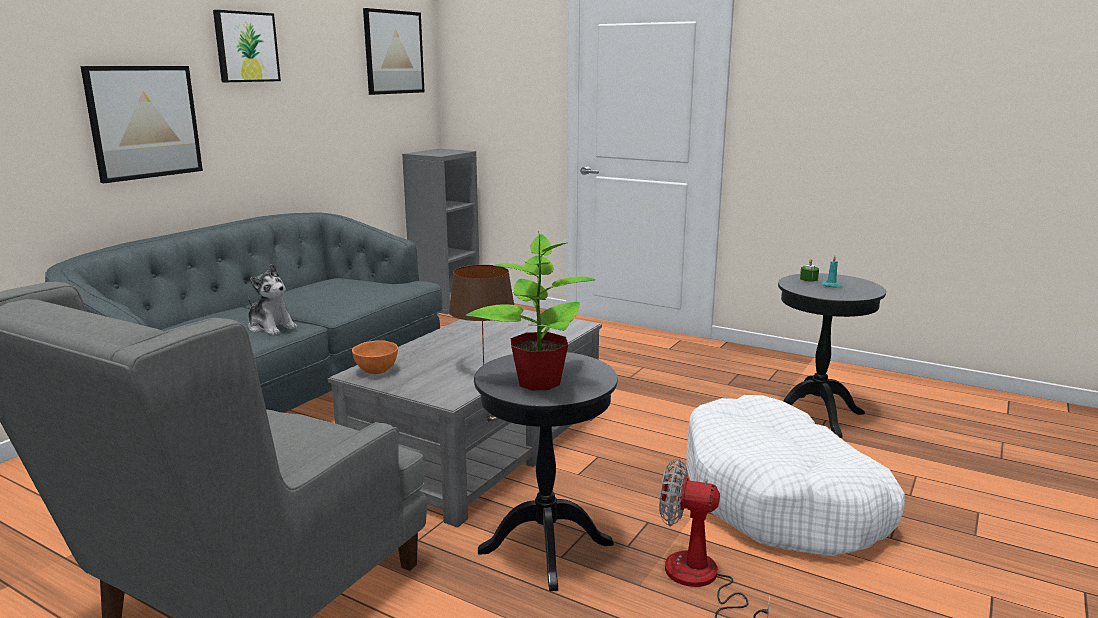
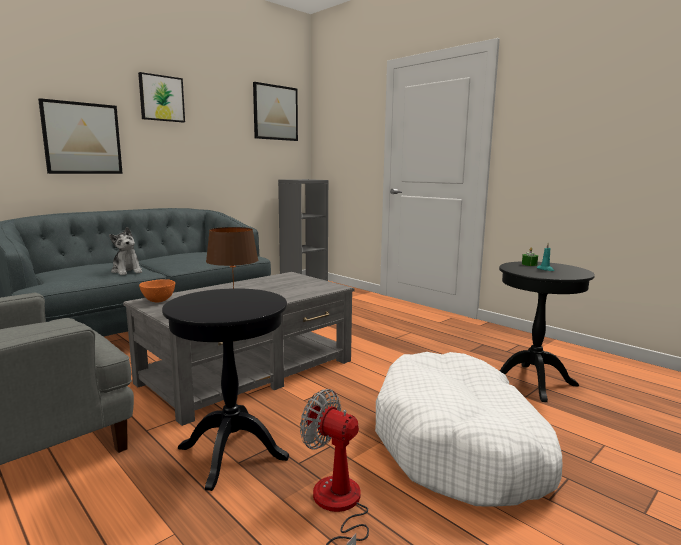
camera: 15 degrees right, 5 degrees down
(538, 381) = (213, 306): potted plant -> none

